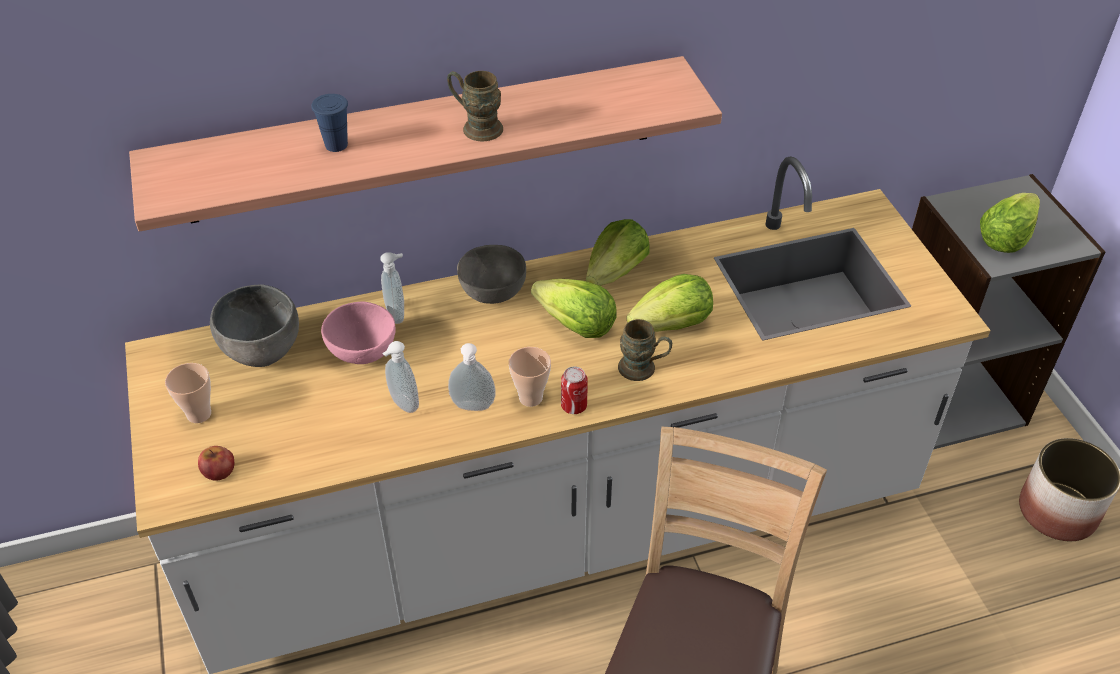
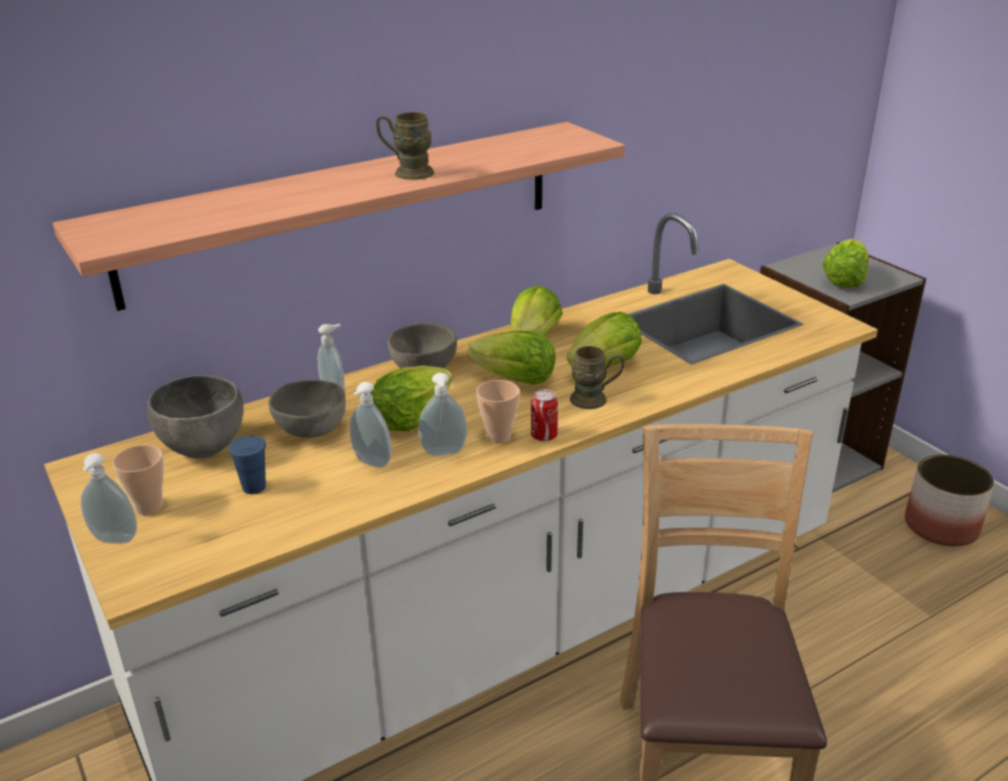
camera: 15 degrees left, 15 degrees down
(161, 446) = (114, 540): none -> soap dispenser
(219, 470) = (188, 549): apple -> none
(336, 145) = (274, 196): blue cup -> blue cup (254, 487)
(363, 353) = (312, 431): pink bowl -> grey bowl
(457, 357) = (410, 419): none -> lettuce

